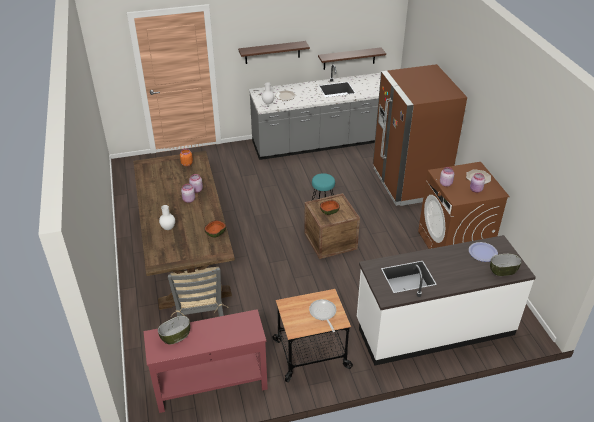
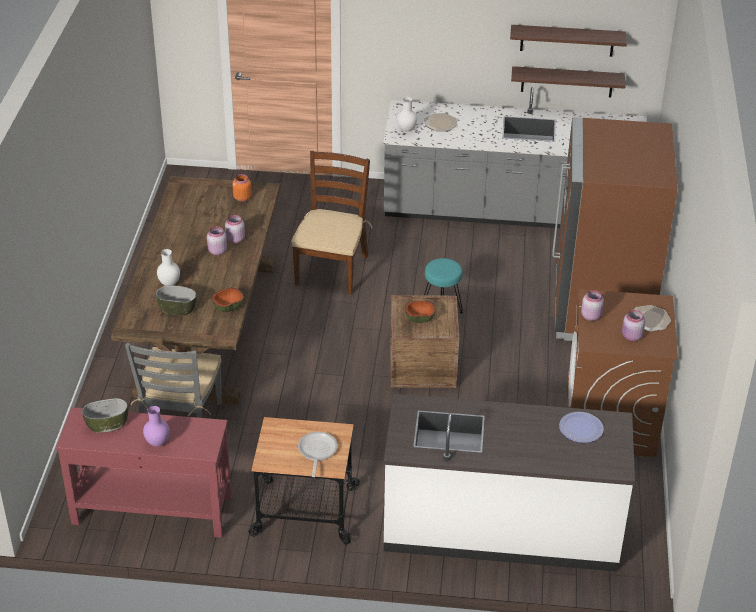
camera: 20 degrees right, 0 degrees up
(218, 339) = (157, 442): none -> purple vase
(245, 197) = (332, 270): none -> brown chair
(272, 52) = (435, 49): shelf -> shelf (567, 40)
(503, 270) = (592, 460): bowl -> bowl (177, 308)

